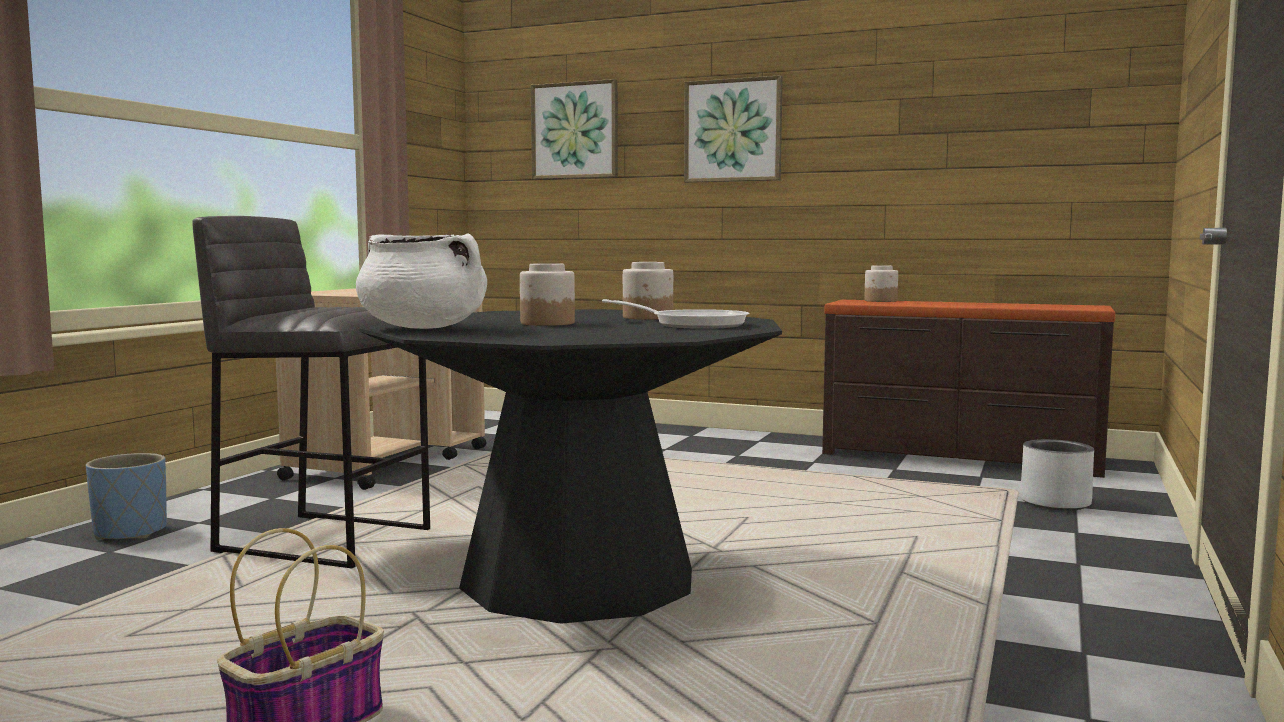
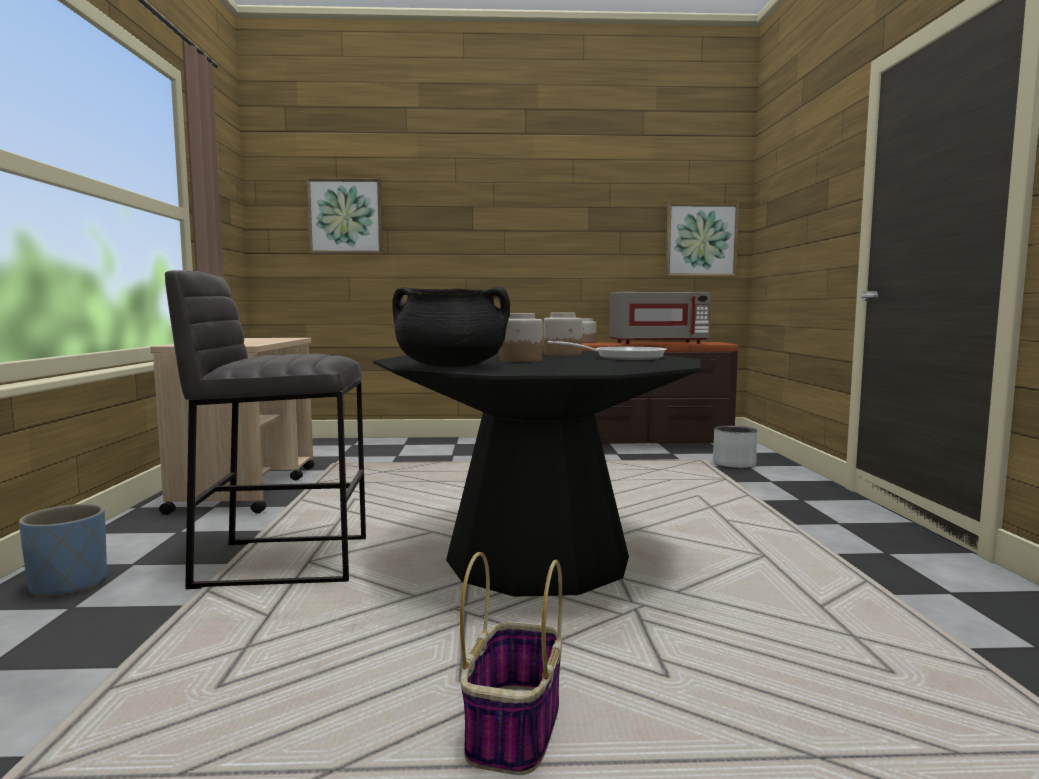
camera: 25 degrees left, 0 degrees up
(424, 328) = (451, 367): white cooking pot -> black cooking pot
(733, 130) = (473, 223): picture -> picture (701, 240)
(987, 305) = (658, 343): none -> grey microwave

